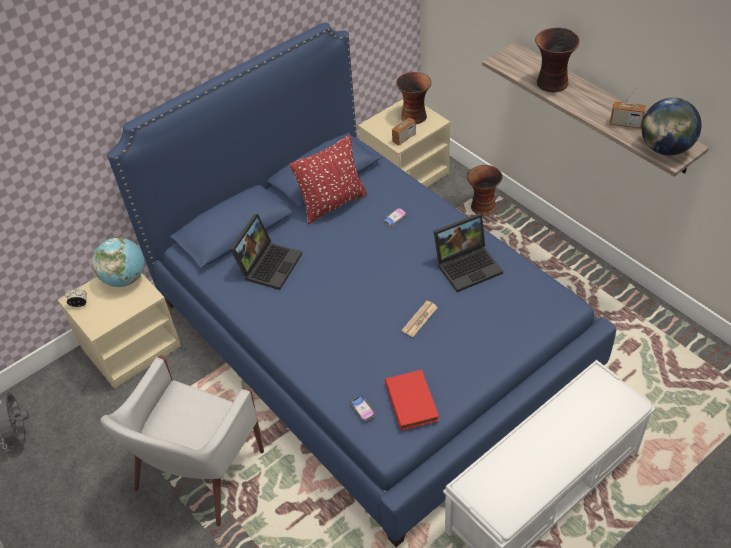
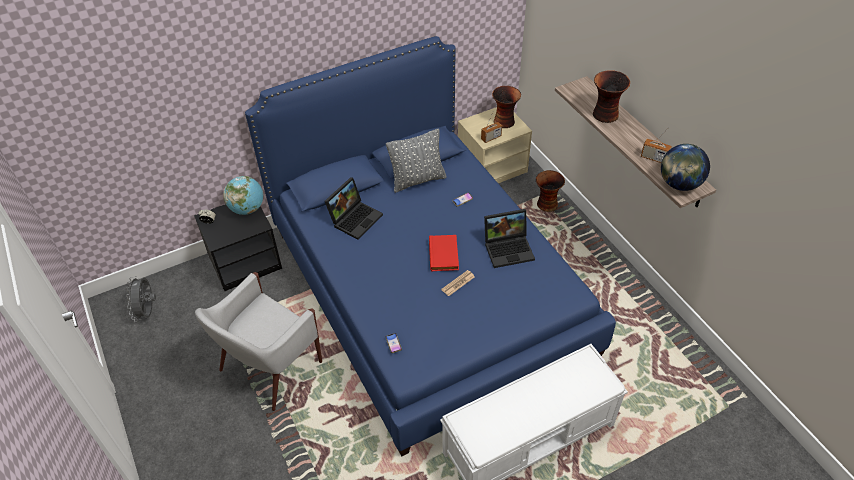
camera: 10 degrees right, 0 degrees up
(131, 346) = (245, 261): beige nightstand -> black nightstand
(332, 204) = (417, 180): red pillow -> grey pillow
(413, 402) = (433, 346): red book -> red book (444, 255)

